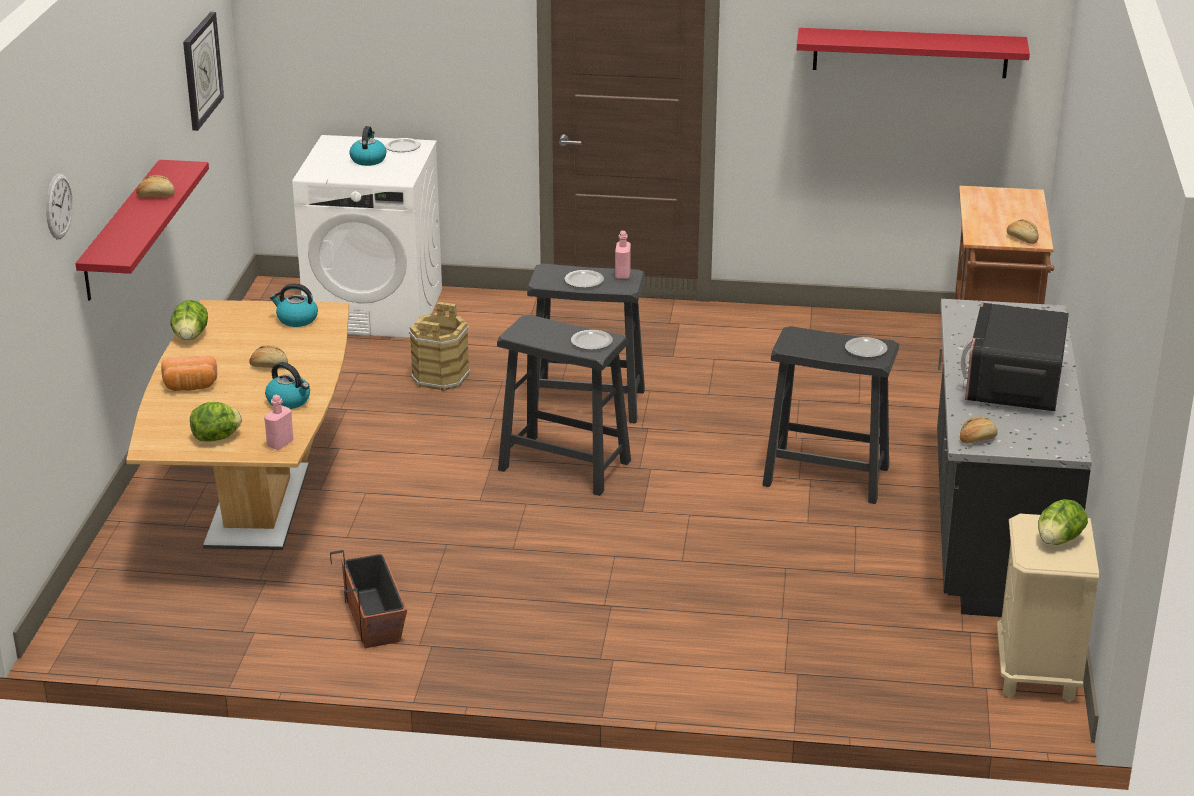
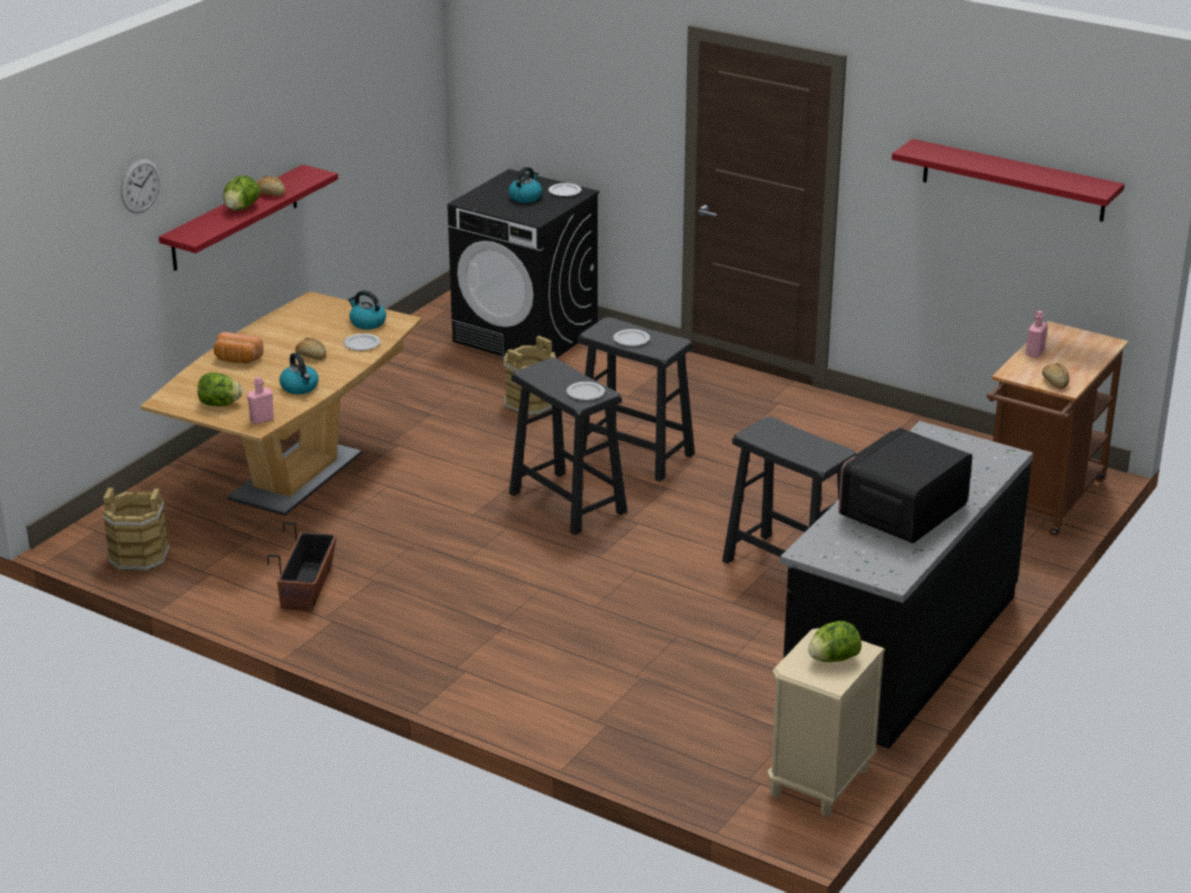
camera: 25 degrees right, 0 degrees up
(157, 635) = (139, 557): none -> brown bucket
(191, 337) = (274, 319): lettuce -> lettuce (241, 208)
(201, 70) = (384, 94): wall clock -> none
(375, 310) = (526, 335): white washing machine -> black washing machine
(622, 274) = (669, 341): pink bottle -> pink bottle (1034, 353)
(865, 349) = (818, 452): plate -> plate (361, 344)
(977, 439) = (817, 550): bread -> none

